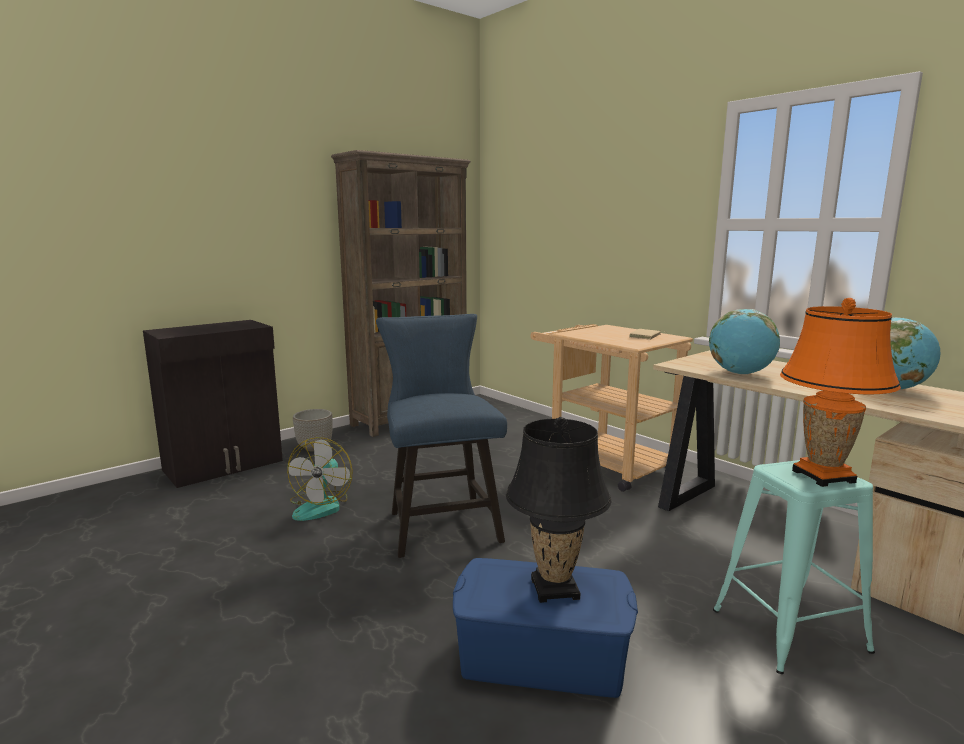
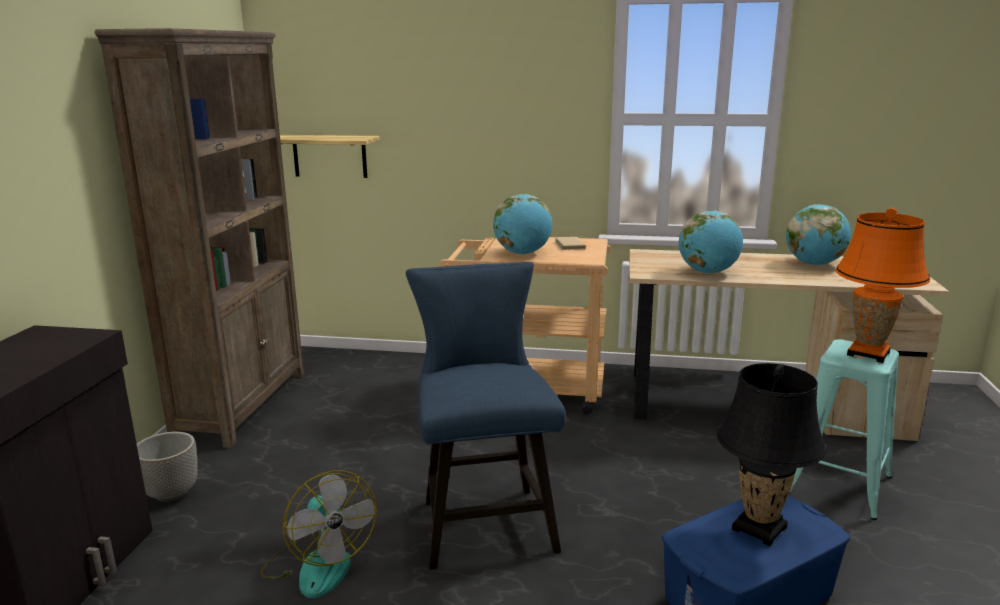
camera: 40 degrees left, 5 degrees up
(440, 523) = (484, 519): blue chair -> blue chair turned 45 degrees clockwise
(516, 254) = (329, 156): none -> shelf
(592, 335) = (522, 253): none -> globe

